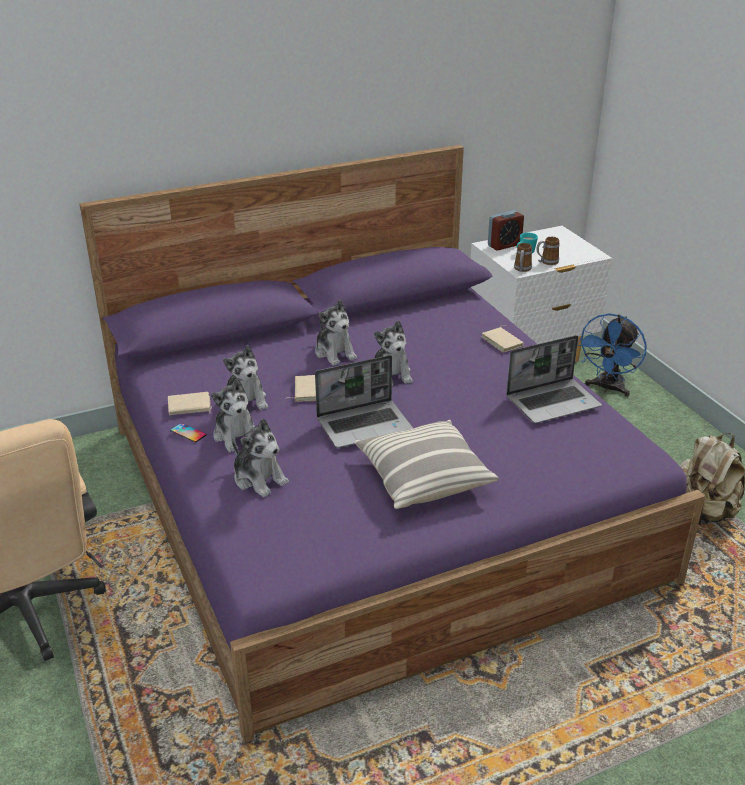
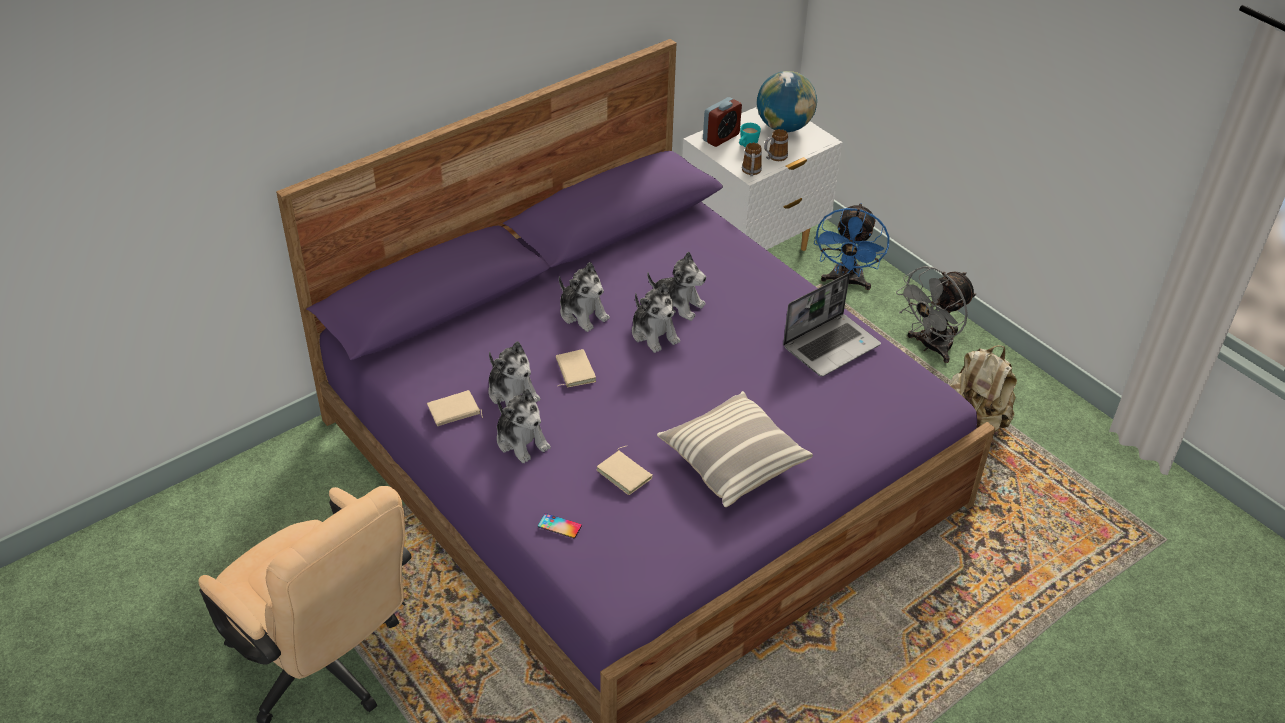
camera: 15 degrees left, 10 degrees up
(188, 433) = (468, 445): phone -> phone (559, 526)
(259, 479) = (568, 491): plush toy -> plush toy (677, 304)
(365, 425) = (653, 407): laptop -> none
(503, 341) = (757, 272): beige book -> beige book (625, 474)
(563, 243) = (784, 127): none -> globe
(674, 446) = (930, 347): none -> grey fan

